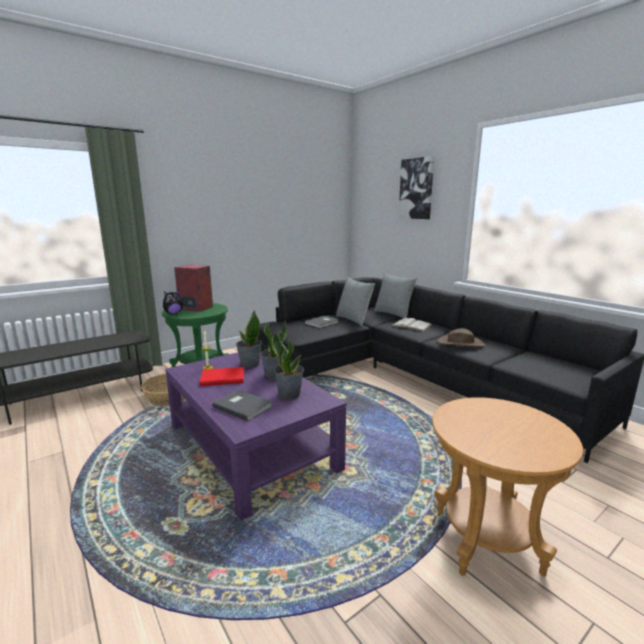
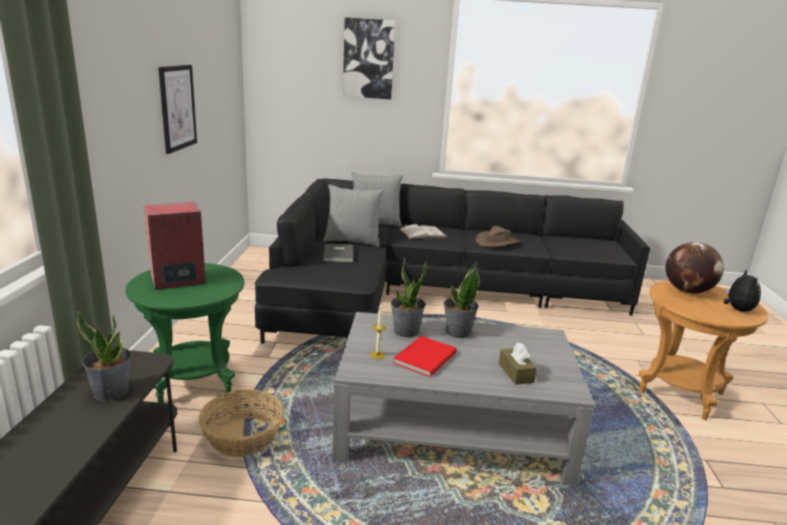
camera: 50 degrees left, 5 degrees up
(173, 313) = (173, 299): plush toy -> plush toy (737, 309)
(243, 406) = (515, 373): grey book -> brown tissue box
(251, 446) = (453, 428): purple coffee table -> grey coffee table
(259, 220) = (177, 107): none -> picture
(289, 394) = (515, 343): potted plant -> potted plant (111, 391)
(504, 414) = (687, 291): none -> globe

